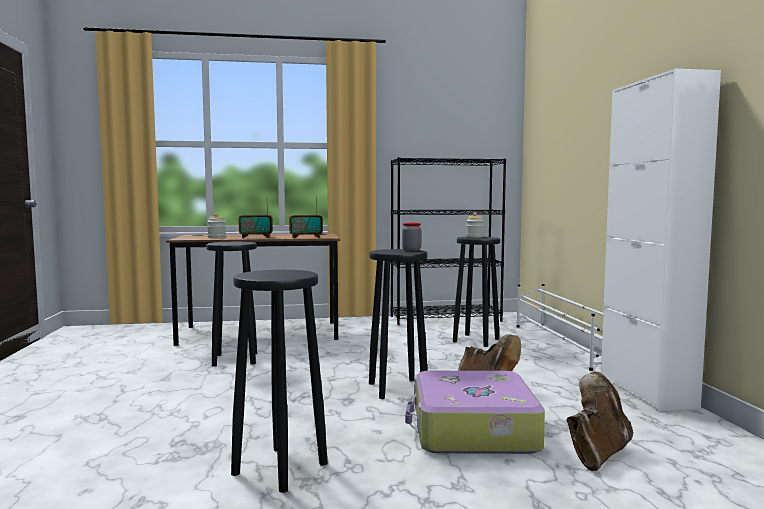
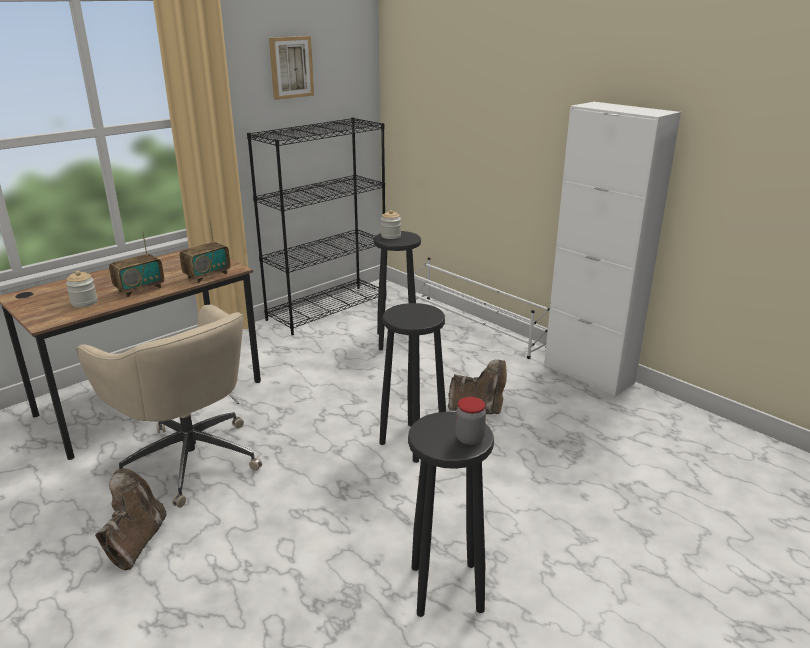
camera: 35 degrees left, 20 degrees up
(234, 359) = (189, 457): black stool -> beige office chair
(411, 250) = (422, 309): jar -> jar (469, 438)
(436, 117) = (291, 67): none -> picture
(472, 430) = (527, 472): suitcase -> none
(597, 453) = (624, 462): brown boot -> brown boot (135, 542)

